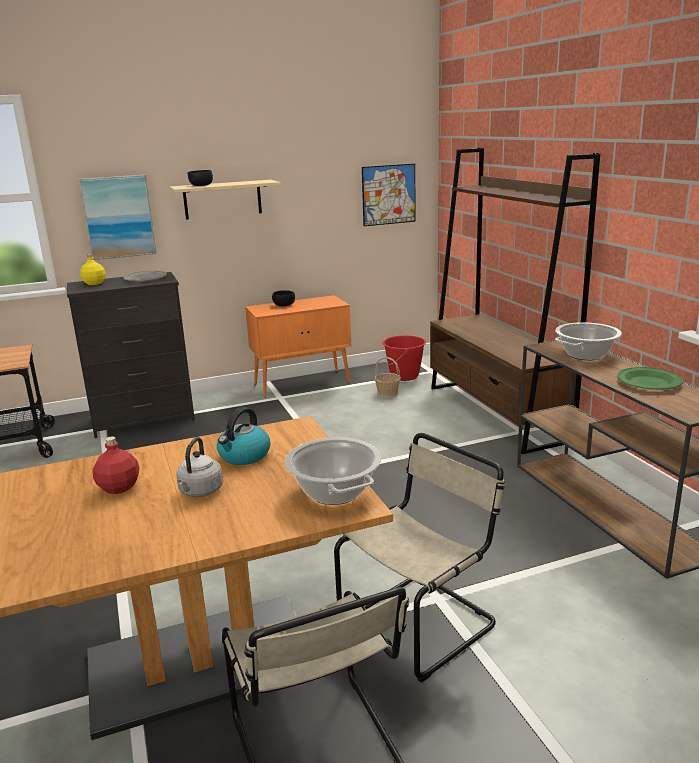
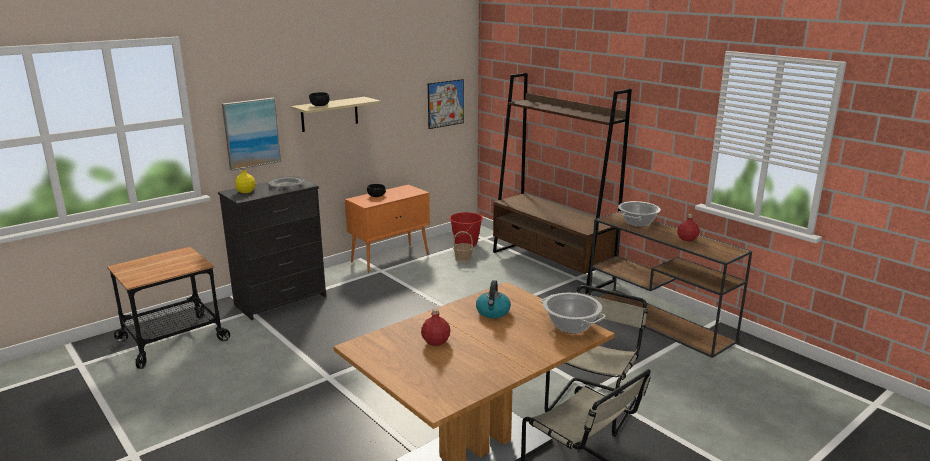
camera: 20 degrees left, 0 degrees up
(200, 492) = (491, 337): grey kettle -> none
(648, 382) = (687, 239): green plate -> red bottle

